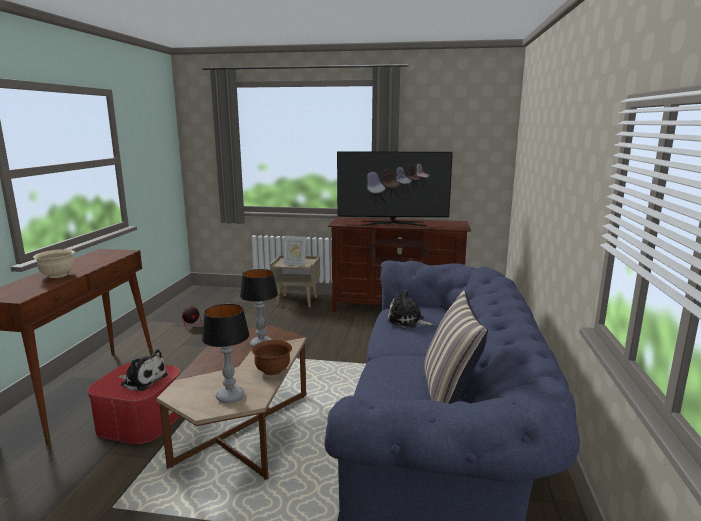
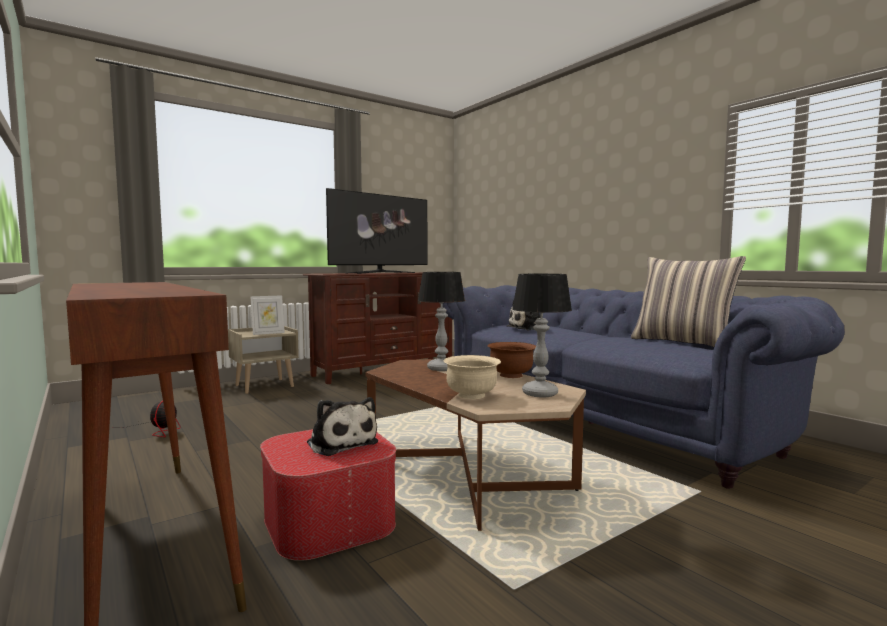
camera: 45 degrees left, 10 degrees down
(57, 275) = (141, 288): beige bowl -> beige bowl (471, 395)
(143, 380) = (341, 443): plush toy -> plush toy turned 75 degrees clockwise

